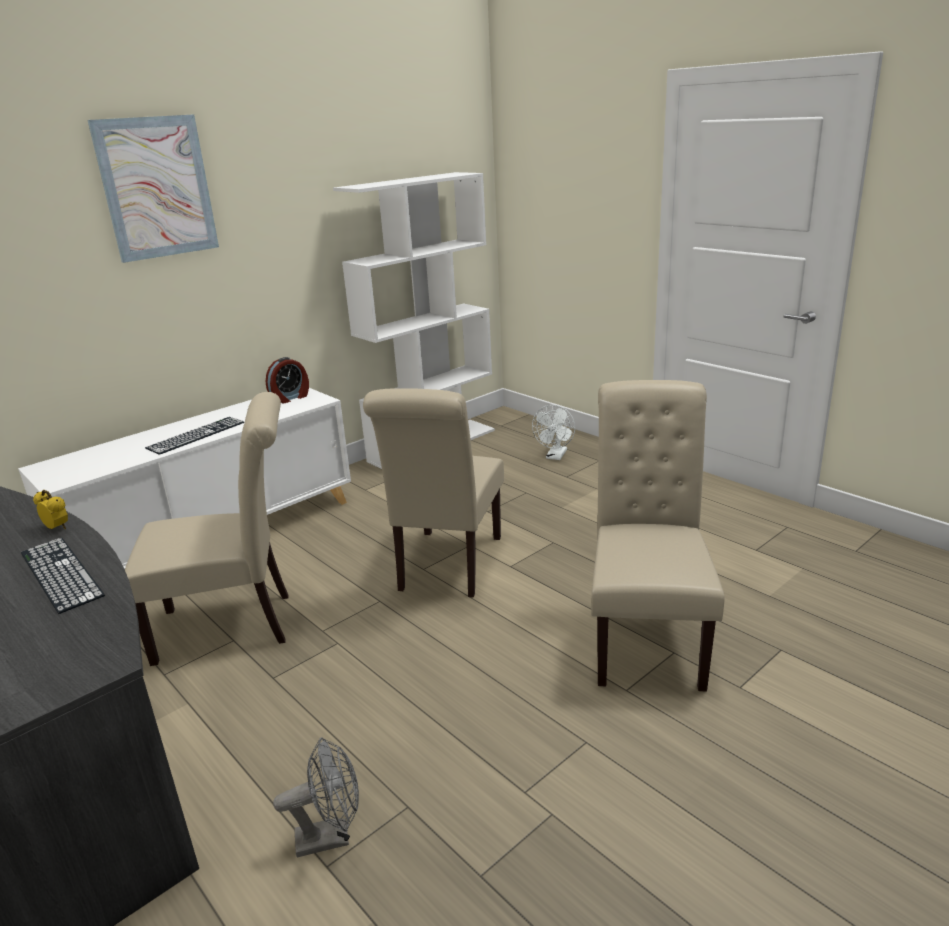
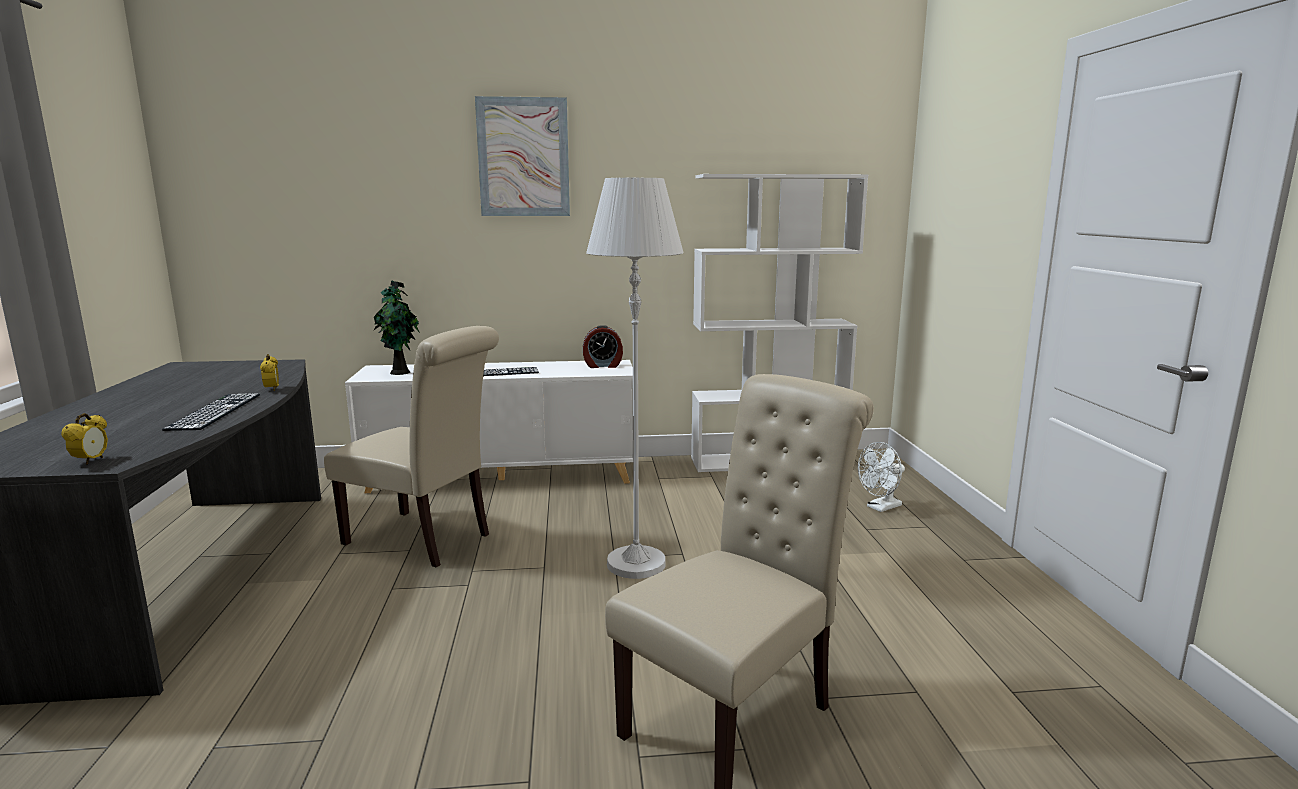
camera: 35 degrees right, 10 degrees down
(71, 672) = (91, 461): none -> alarm clock
(89, 464) = (401, 373): none -> potted plant
(331, 836) = (249, 727): grey fan -> none
(447, 567) = (636, 564): beige chair -> white floor lamp

